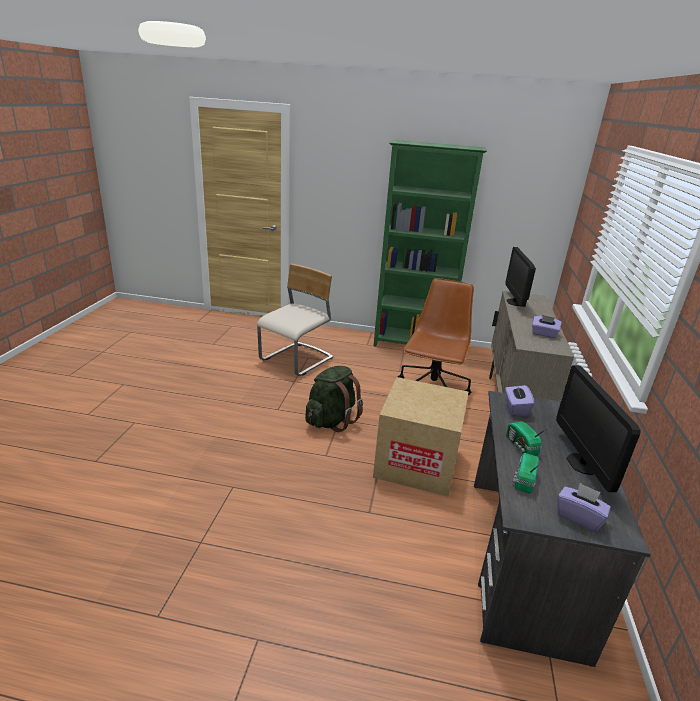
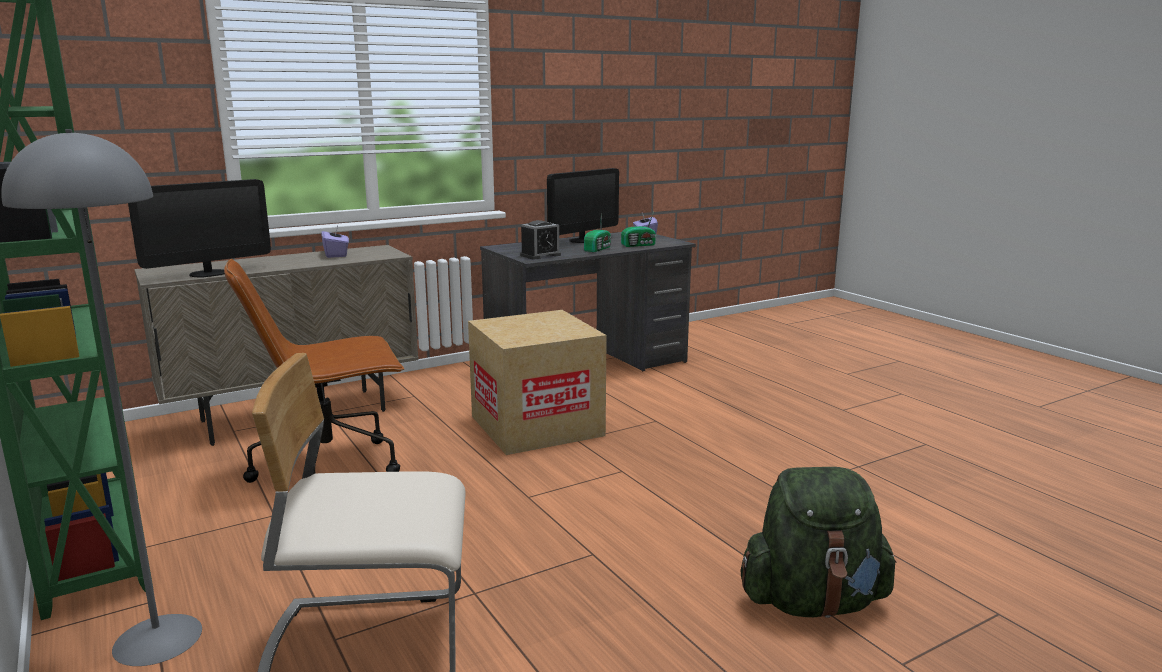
camera: 130 degrees left, 10 degrees down
(331, 420) = (542, 500): green backpack -> green backpack (813, 602)
(345, 341) = (156, 639): none -> grey floor lamp
(515, 408) = (540, 255): purple tissue box -> alarm clock

